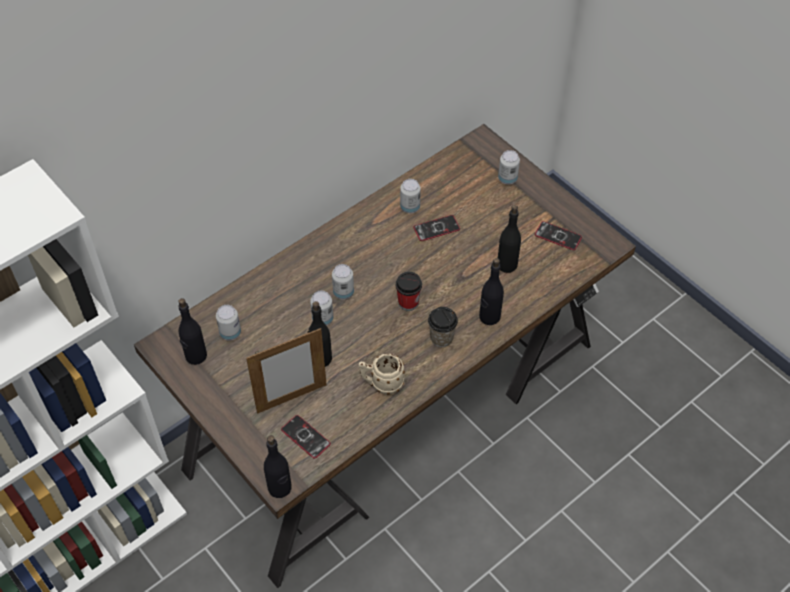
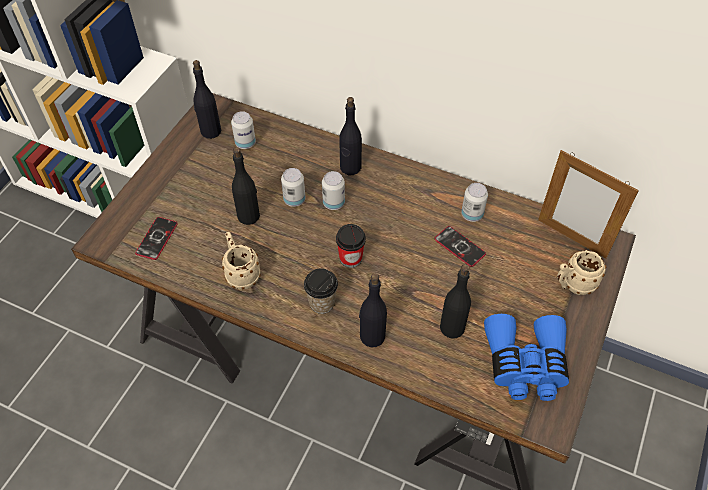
camera: 65 degrees right, 0 degrees up
(280, 488) = (96, 241): black bottle -> black bottle (350, 168)
(291, 398) = (195, 212): picture frame -> picture frame (571, 238)
(507, 179) = (573, 285): can -> beige mug
(558, 236) = (525, 364): phone -> blue binoculars

